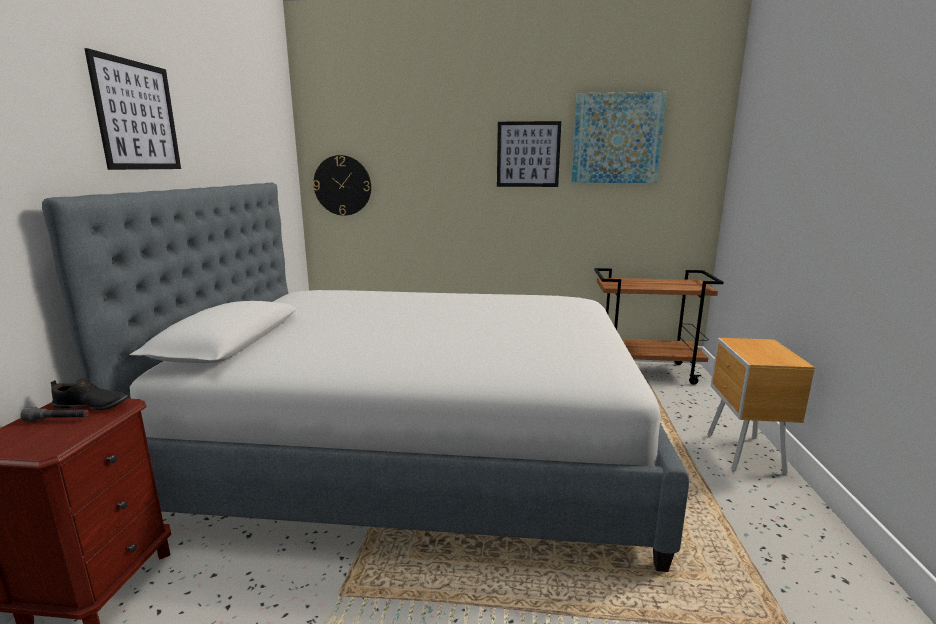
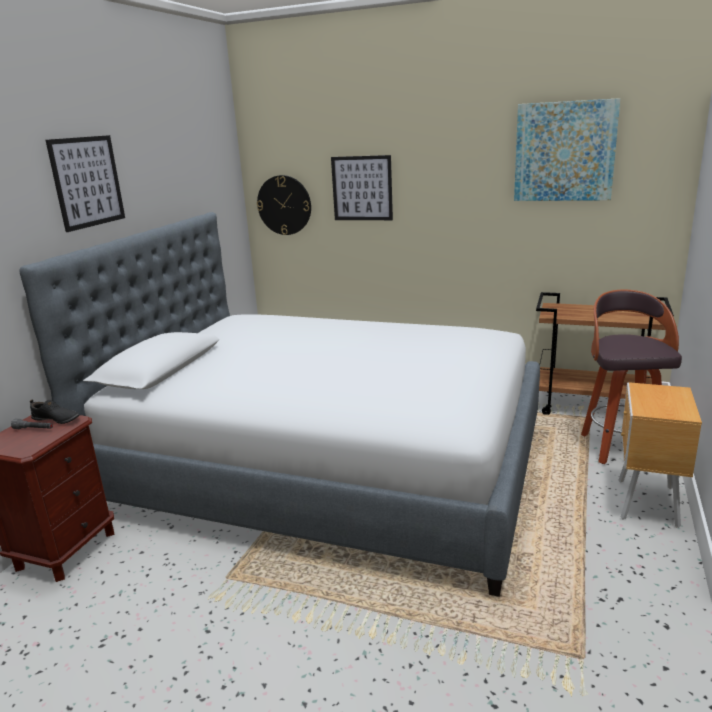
camera: 15 degrees right, 5 degrees up
(528, 154) = (467, 171): picture -> picture (362, 188)
(688, 404) = (619, 447): none -> stool

